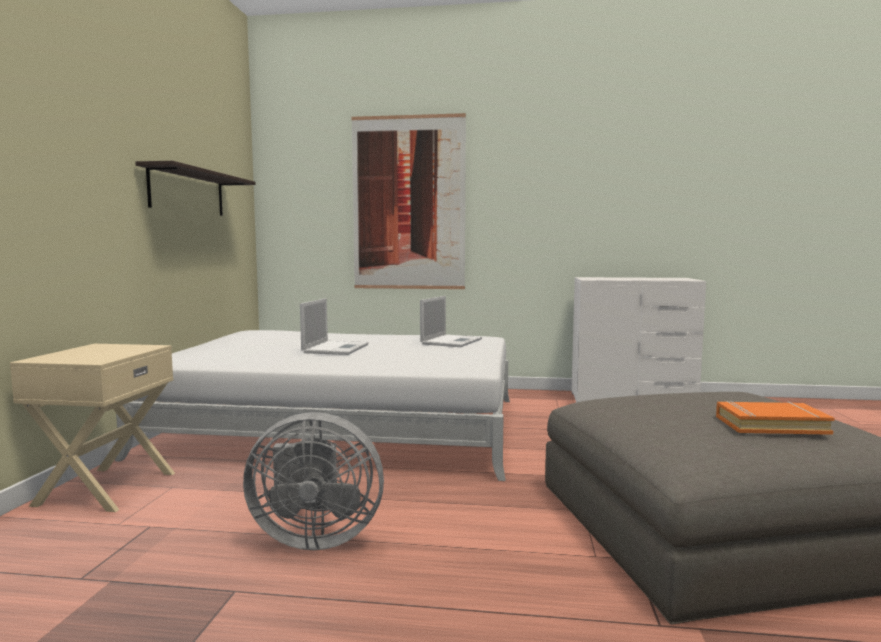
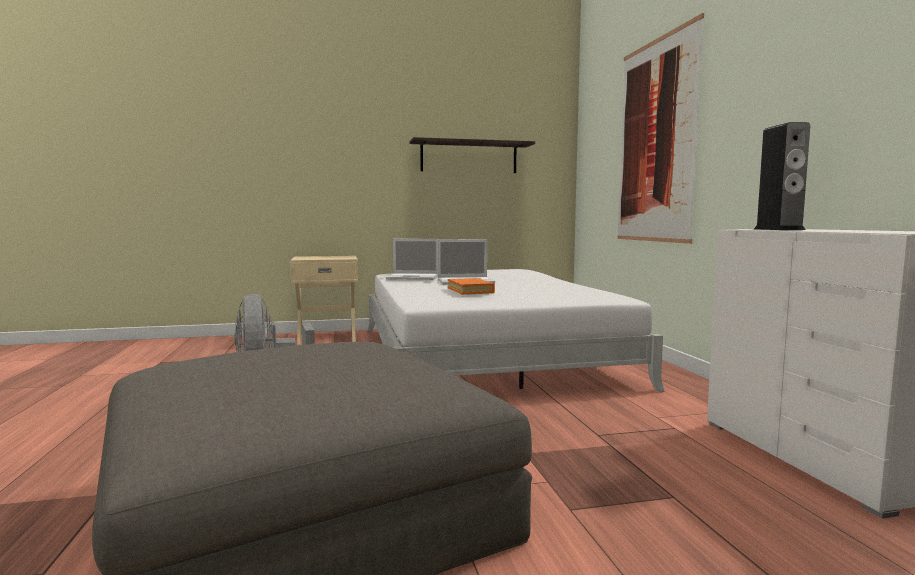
camera: 70 degrees right, 0 degrees up
(451, 341) = (565, 294): laptop -> laptop (414, 277)
(612, 279) = (778, 229): none -> speaker
(770, 425) = (228, 376): orange book -> orange book (470, 291)

